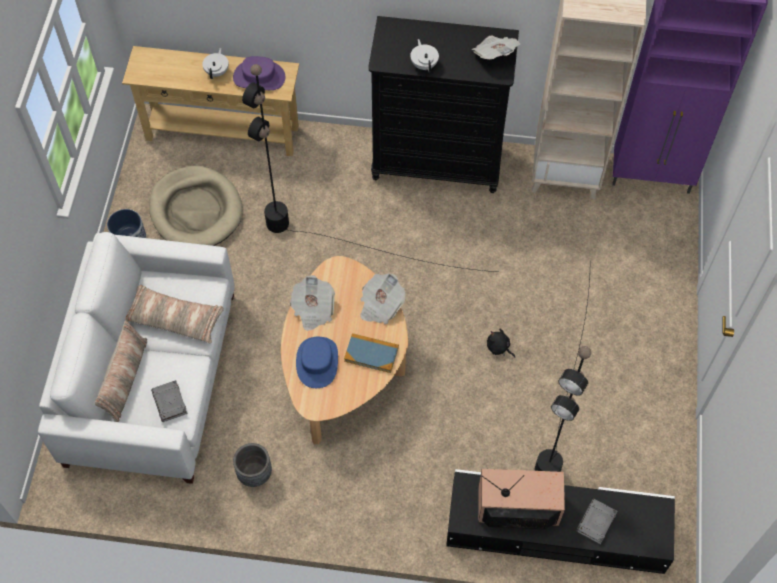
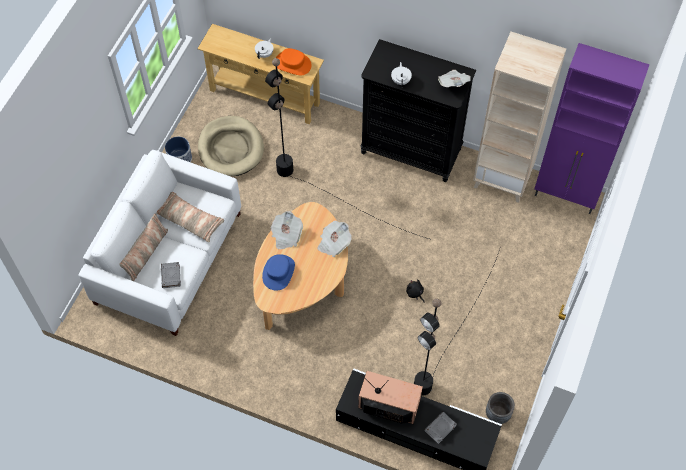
camera: 15 degrees right, 0 degrees up
(254, 473) = (219, 339): grey planter -> grey planter (497, 414)
(259, 77) = (292, 64): purple hat -> orange hat
(371, 354) = (317, 275): book -> none

